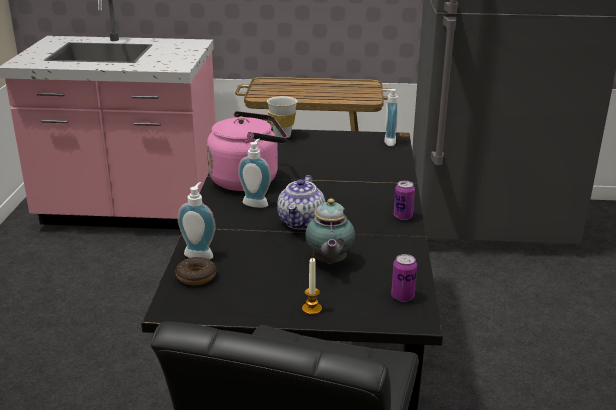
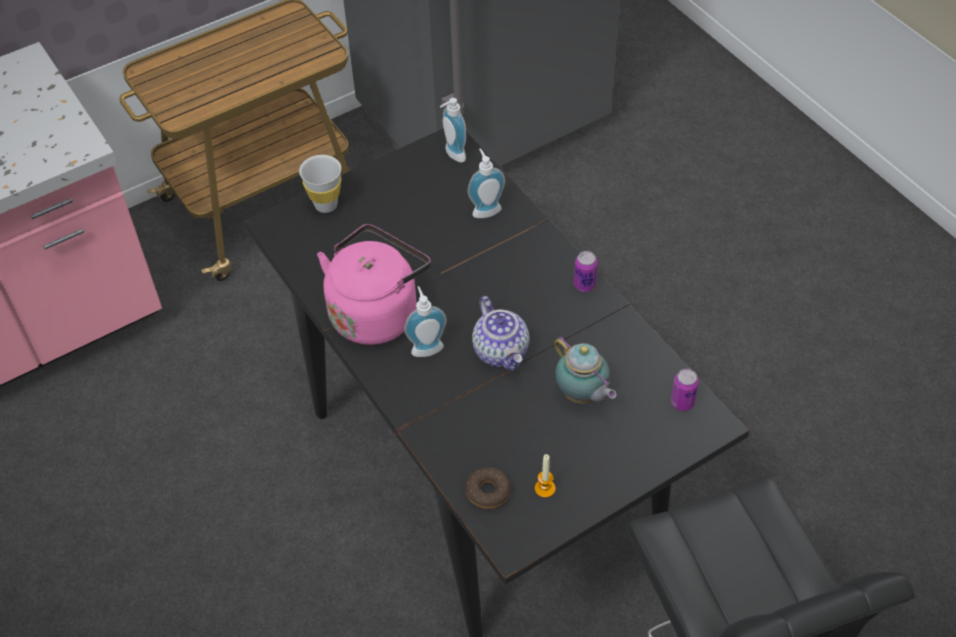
camera: 35 degrees left, 25 degrees up
(200, 254) = (456, 459): soap dispenser -> soap dispenser (485, 209)
(311, 309) = (626, 467): candle -> candle (545, 488)

